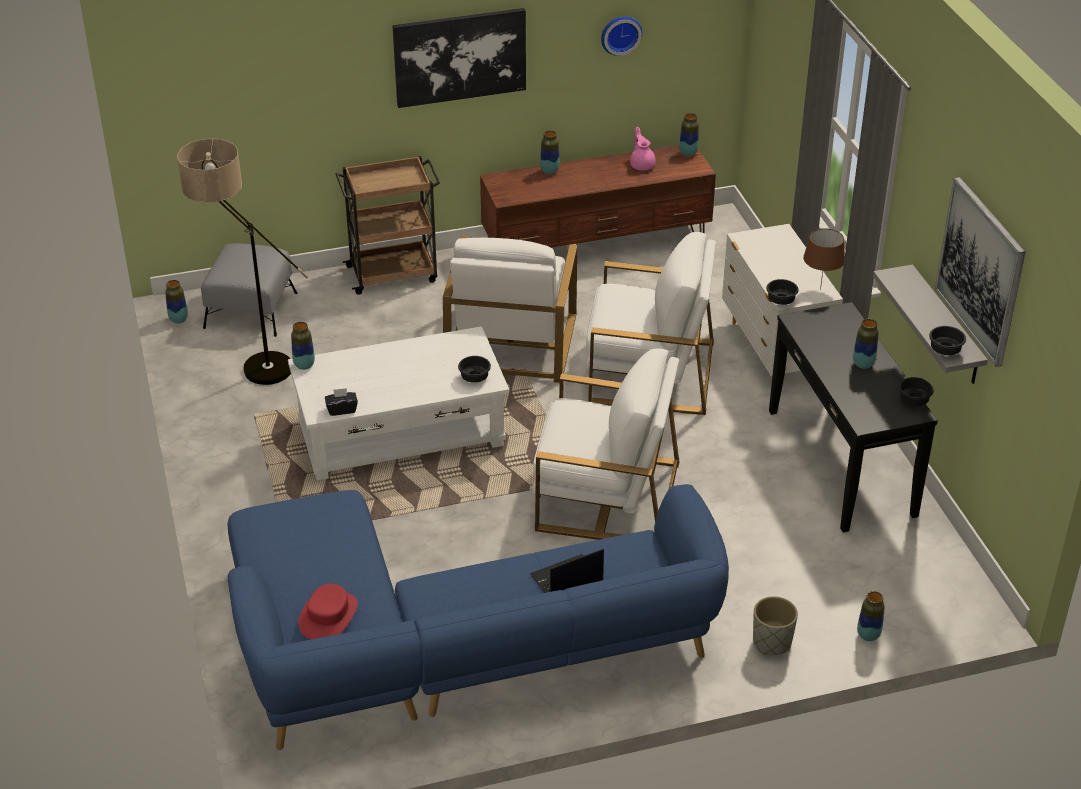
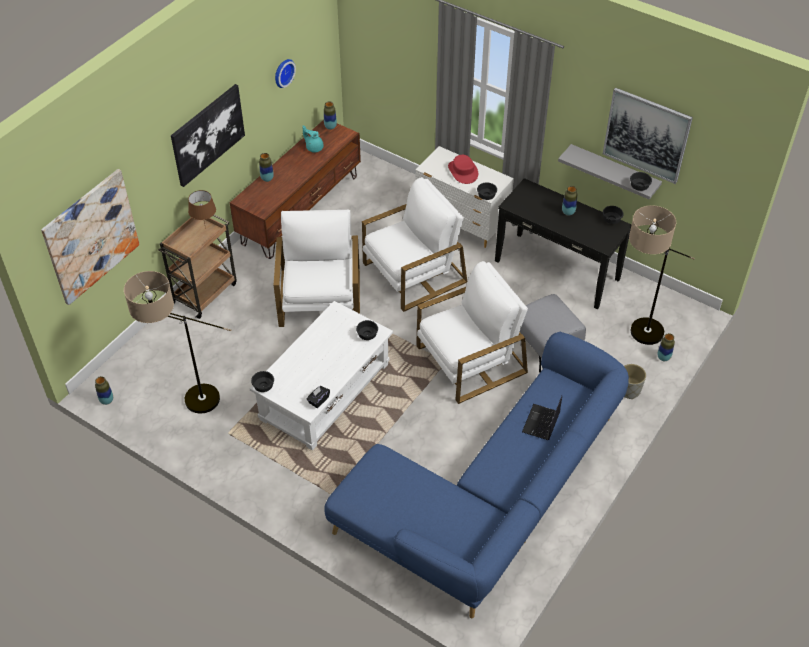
camera: 40 degrees left, 10 degrees up
(231, 97) = (91, 236): none -> picture
(251, 310) = (145, 366): grey ottoman -> grey ottoman (546, 343)
(304, 365) = (264, 386): vase -> black bowl
(328, 616) = (455, 527): red hat -> red hat (463, 171)
(510, 341) = (320, 298): white armchair -> white armchair turned 150 degrees counterclockwise
(642, 165) = (314, 147): pink teapot -> turquoise teapot
(820, 289) = (497, 179): brown table lamp -> brown table lamp (205, 228)
(858, 591) = (635, 337): none -> floor lamp

